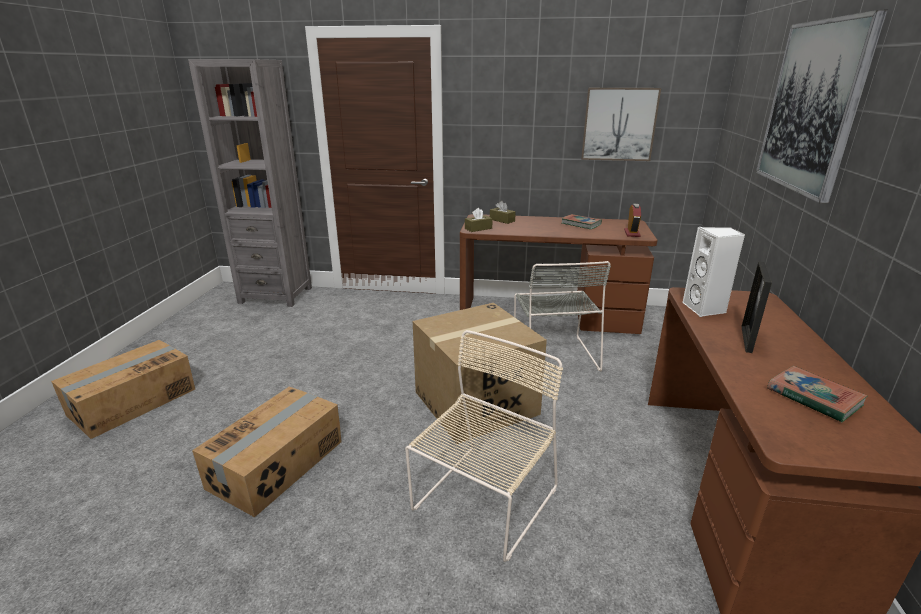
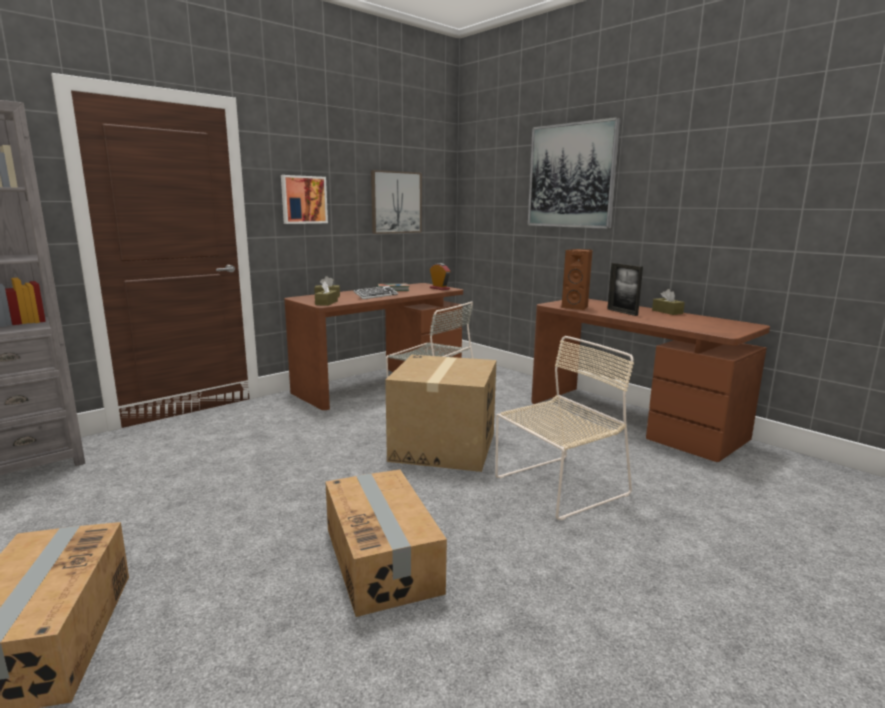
camera: 50 degrees left, 10 degrees down
(483, 502) = (557, 487): beige chair -> beige chair turned 75 degrees clockwise
(501, 121) = (303, 199): none -> picture
(541, 229) = (376, 296): none -> keyboard
(705, 309) = (576, 307): white speaker -> brown speaker
(813, 397) = (691, 321): book -> none
(830, 365) = (667, 312): none -> brown tissue box

